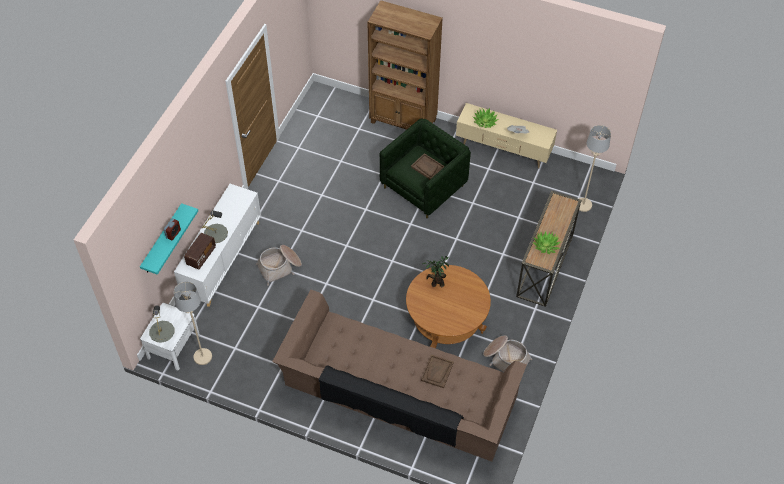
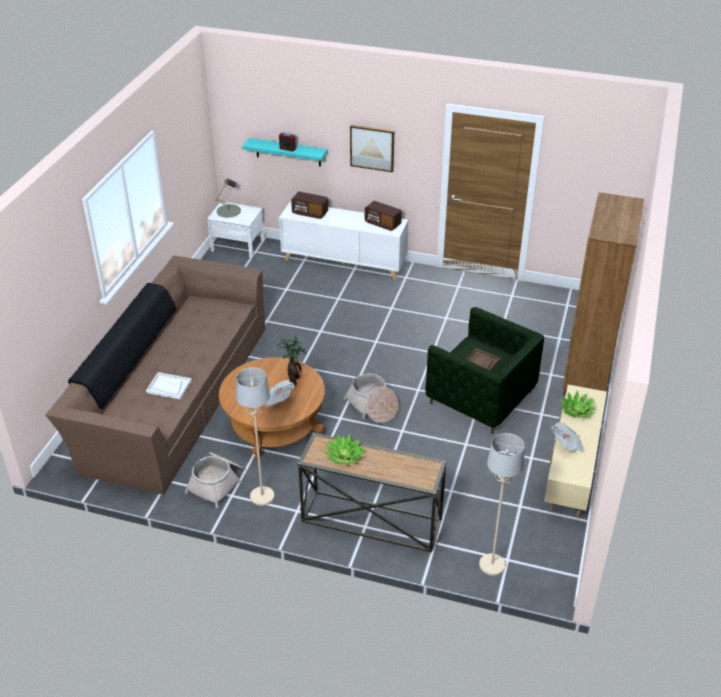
camera: 85 degrees right, 15 degrees down
(201, 165) = (372, 147): none -> picture
(202, 357) = (225, 262): beige floor lamp -> beige floor lamp (261, 496)
(215, 233) = (340, 218): grey table lamp -> none
(233, 202) = (382, 224): none -> radio
(280, 267) = (338, 298): basket -> basket (372, 406)
(437, 372) = (169, 387): brown tray -> white tray
(459, 295) = (277, 400): none -> newspaper

